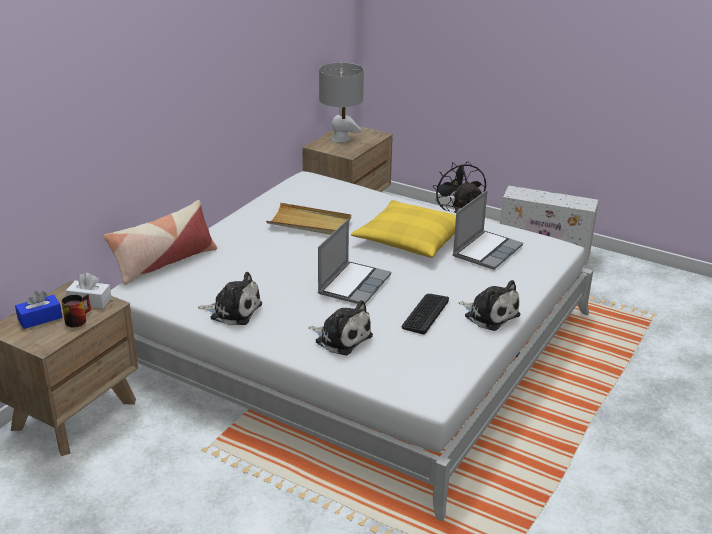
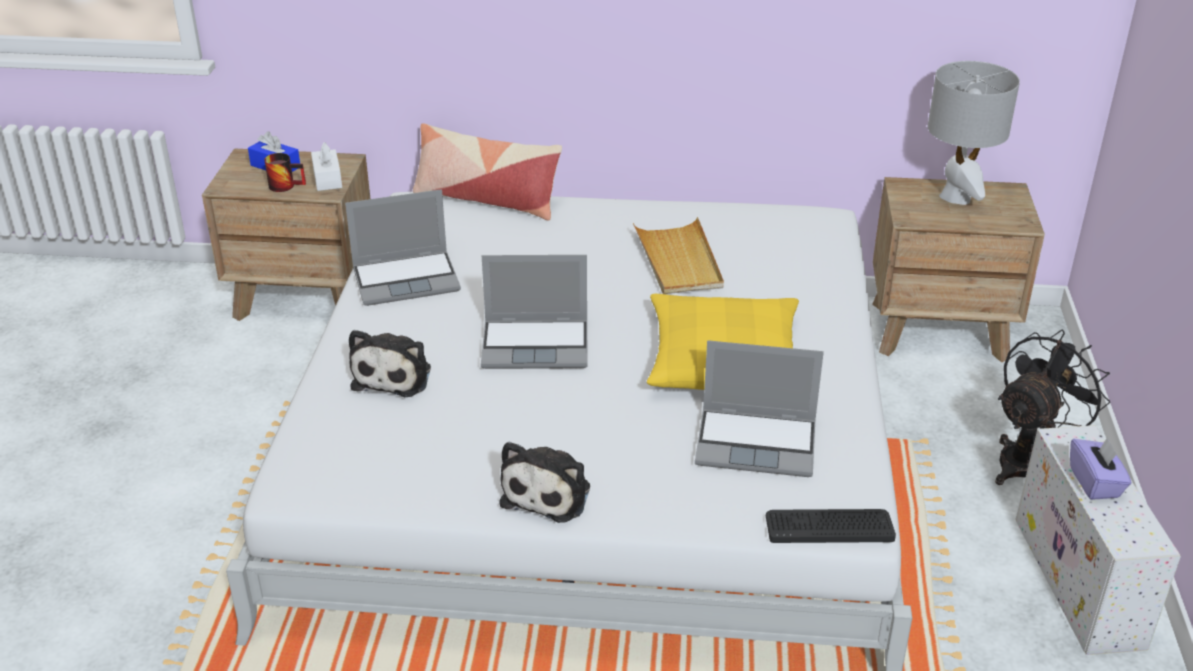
camera: 65 degrees right, 5 degrees up
(233, 311) = (407, 279): plush toy -> laptop
(425, 314) = (504, 429): keyboard -> keyboard (829, 526)
(546, 198) = (1095, 483): none -> purple tissue box

